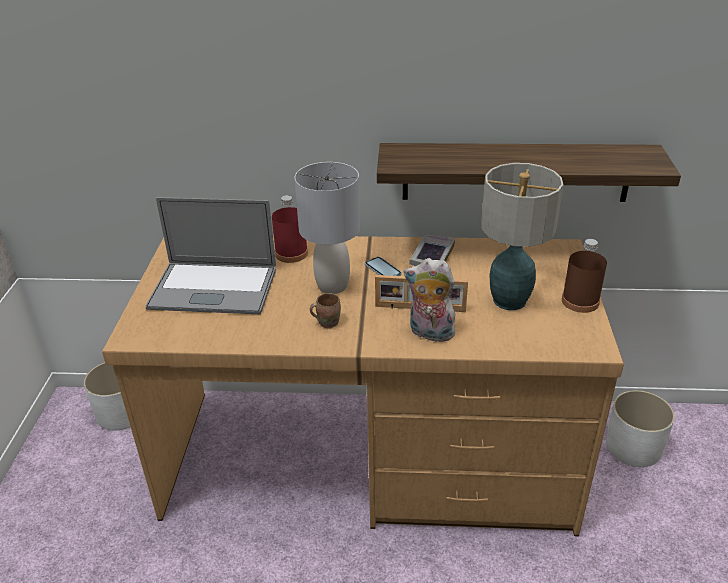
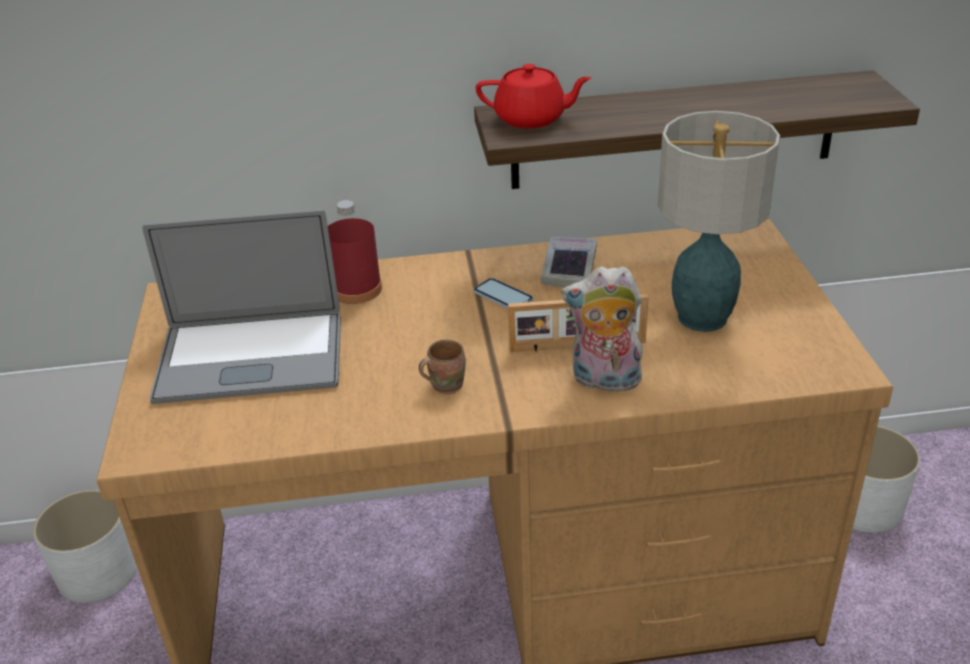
camera: 10 degrees left, 0 degrees up
(333, 285) = (436, 329): grey table lamp -> none
(413, 155) = (531, 119): none -> red teapot
(580, 301) = (801, 306): brown bottle -> none

